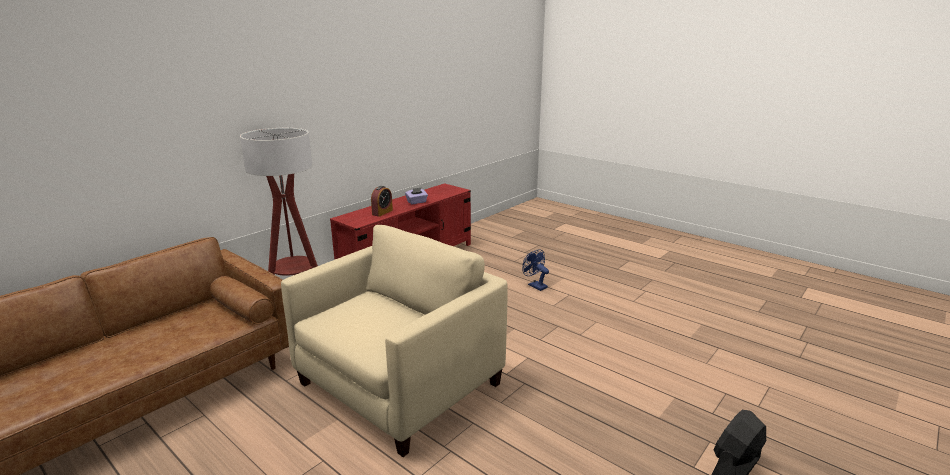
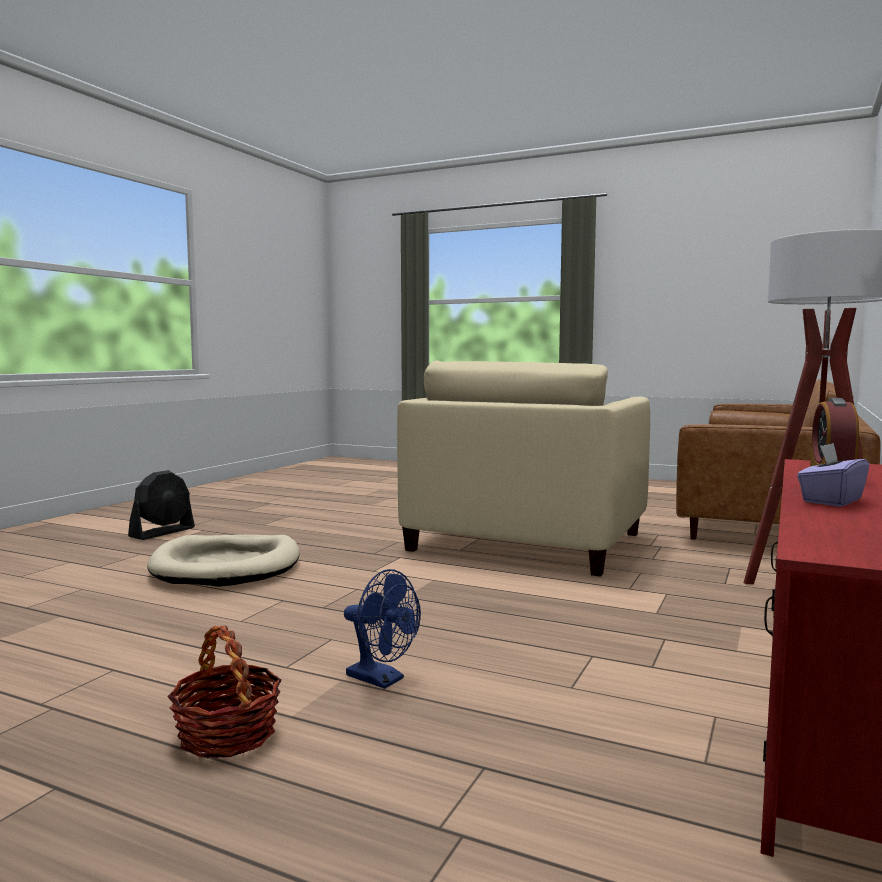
camera: 165 degrees right, 15 degrees down
(581, 275) = (227, 735): none -> basket
(628, 378) = (227, 566): none -> beige dog bed

